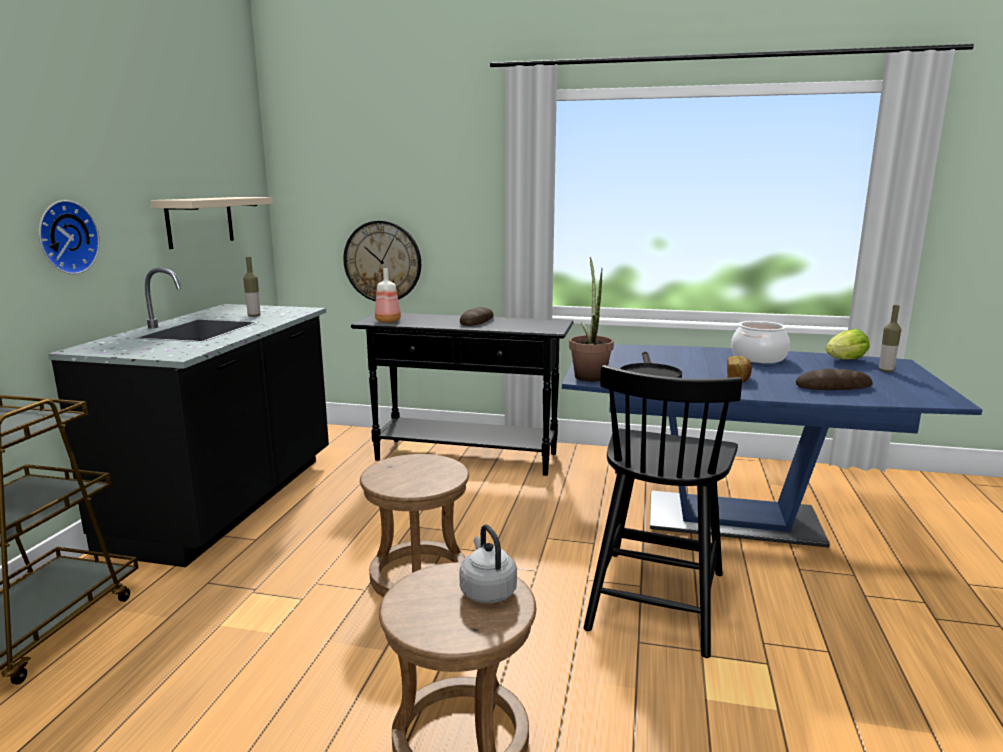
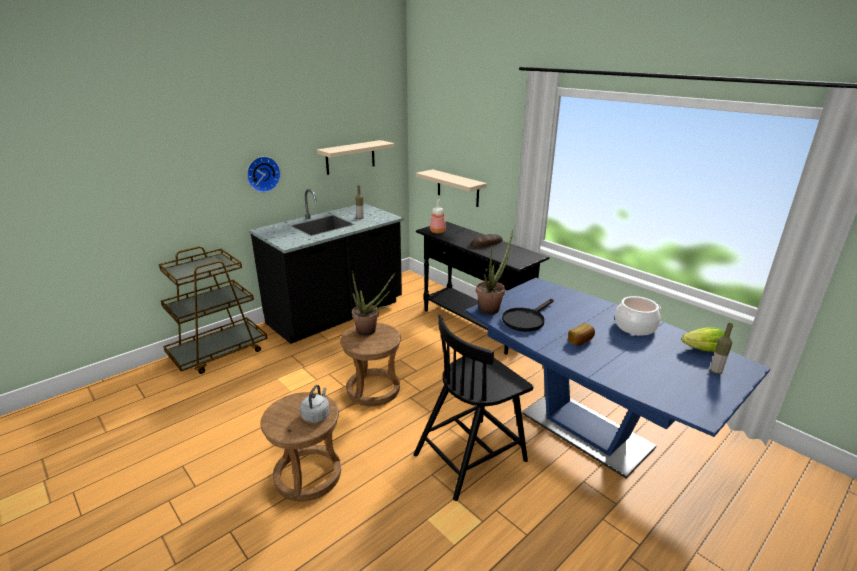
camera: 35 degrees right, 10 degrees up
(382, 261) = (458, 188): wall clock -> beige shelf
(404, 467) = (370, 331): none -> potted plant
(833, 386) = (637, 371): bread -> none

